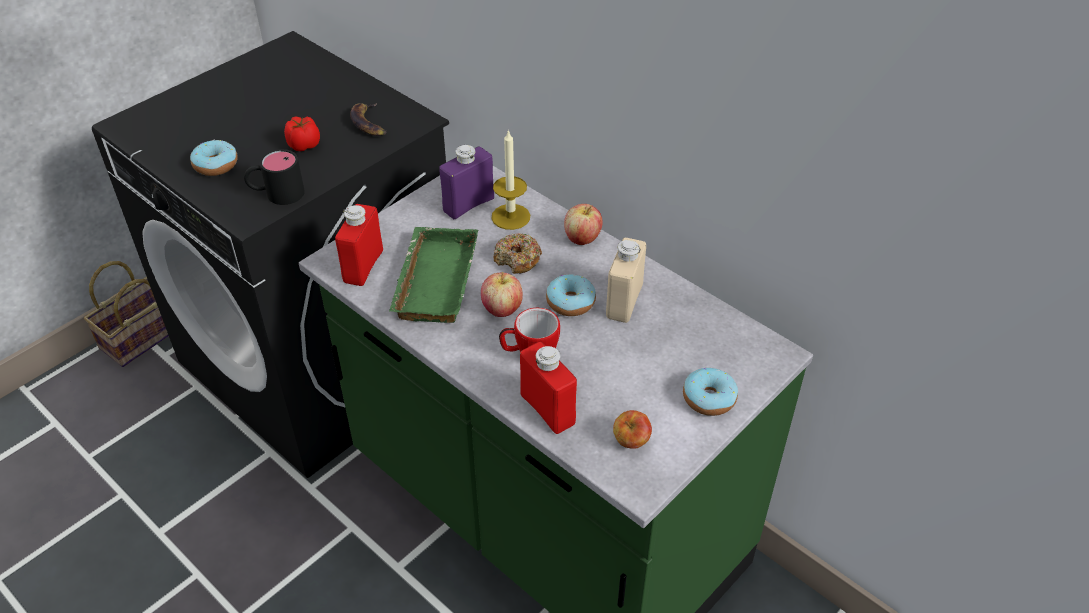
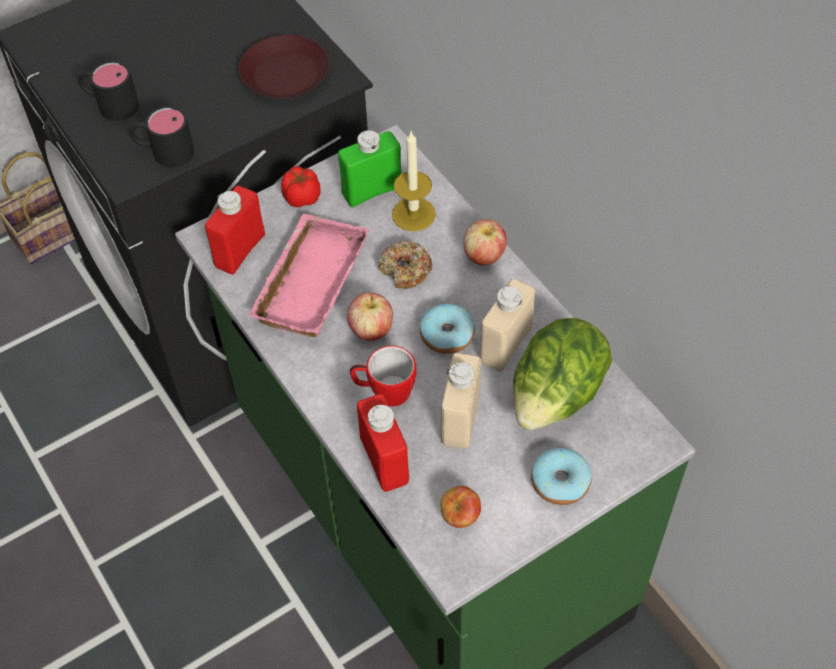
camera: 15 degrees right, 10 degrees up
(216, 165) = (110, 104): donut -> black mug
(304, 145) = (207, 92): tomato -> tomato (302, 197)
(369, 123) = (284, 74): banana -> brown plate
(433, 280) = (308, 280): green tray -> pink tray
(468, 204) = (372, 190): purple bottle -> green bottle
(604, 365) = (460, 419): none -> beige bottle
(682, 334) = (556, 397): none -> lettuce

